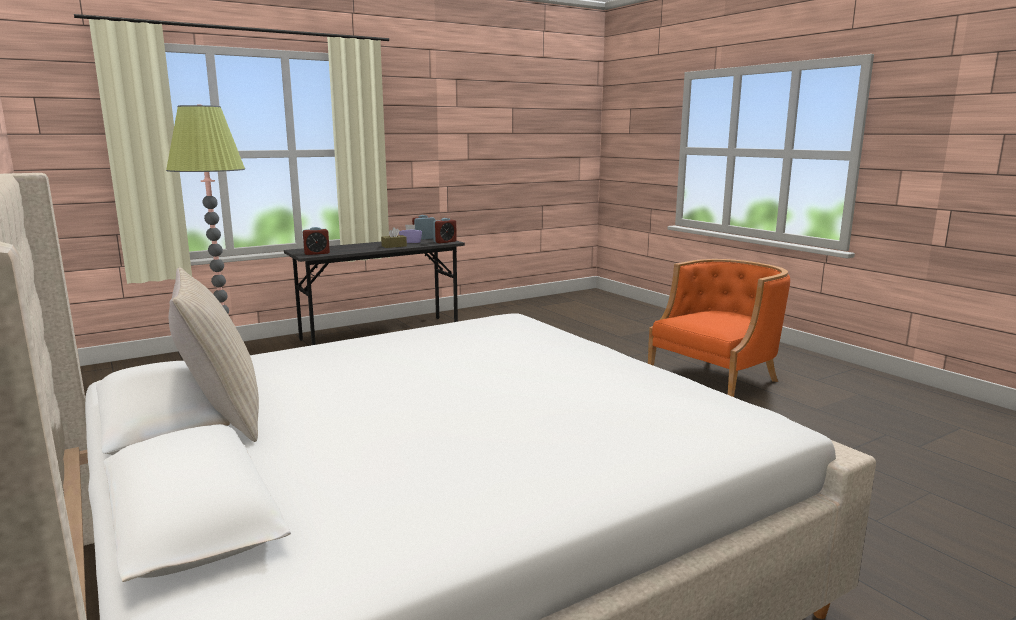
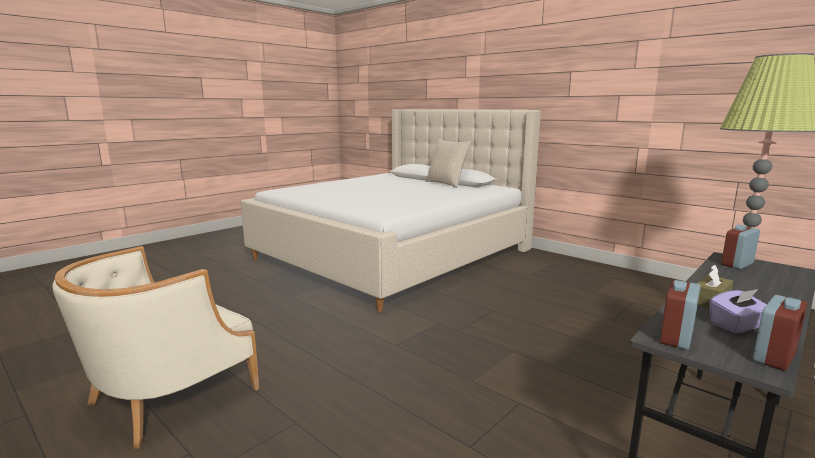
camera: 165 degrees right, 0 degrees up
(717, 379) = (169, 396): orange armchair -> beige armchair

